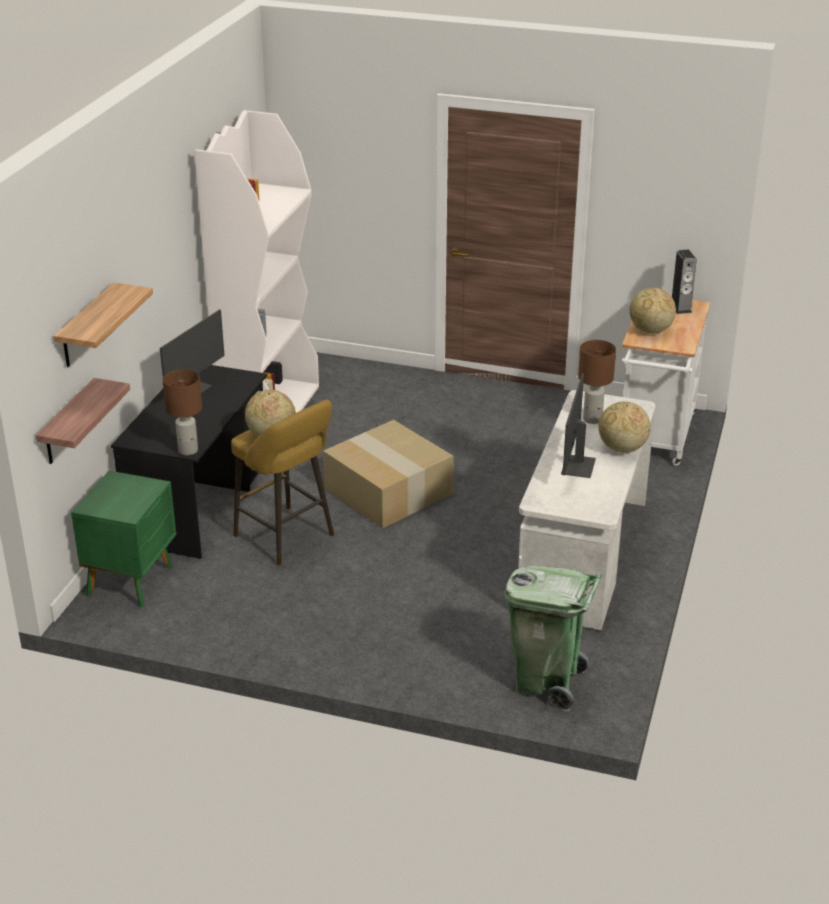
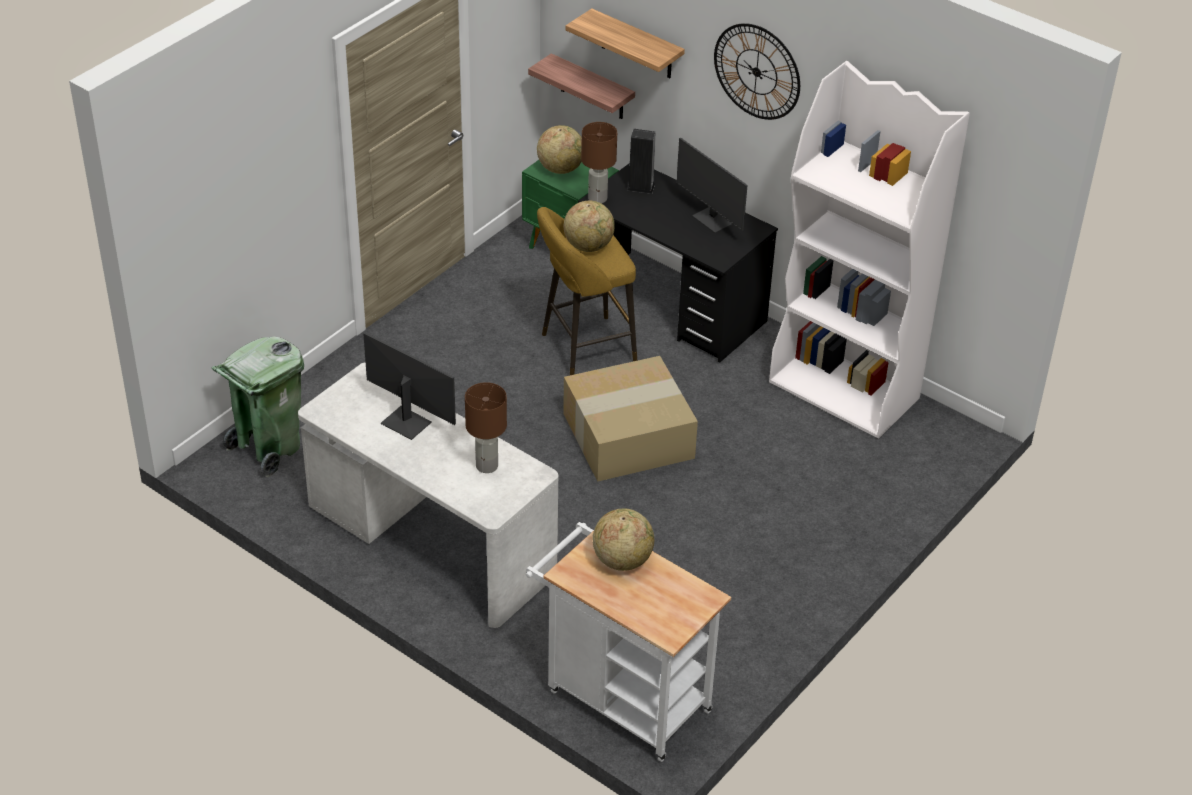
camera: 110 degrees right, 10 degrees up
(151, 238) = (756, 71): none -> wall clock
(622, 448) = (417, 466): globe -> globe (560, 168)
(680, 308) = (669, 615): speaker -> speaker (641, 187)

